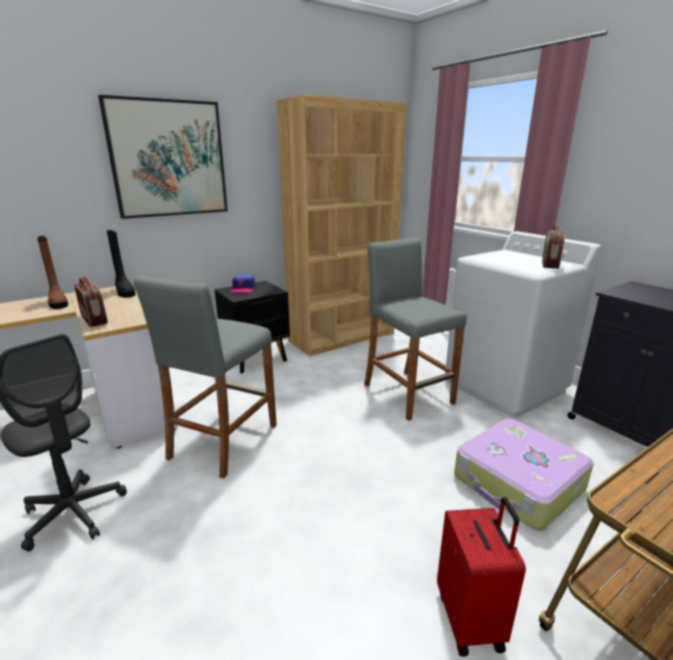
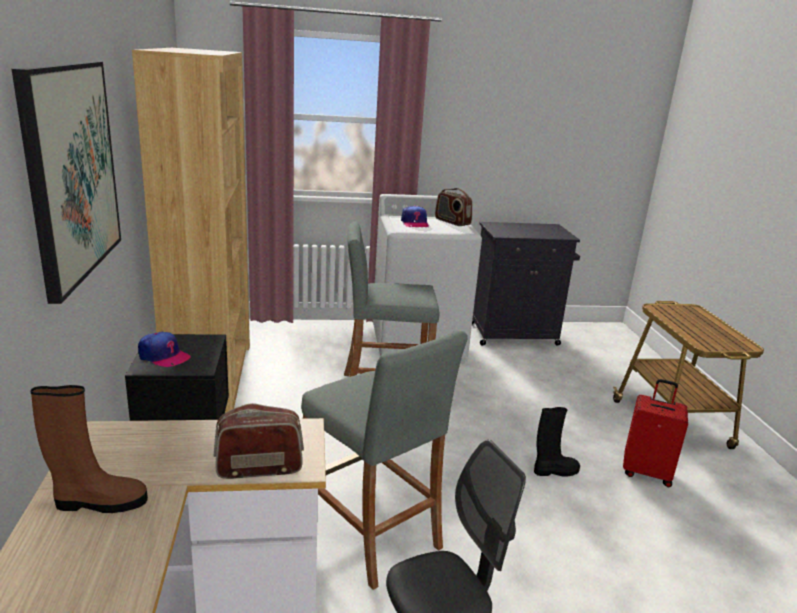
camera: 65 degrees left, 0 degrees up
(124, 292) = (128, 431): black boot -> black boot (554, 471)
(505, 257) = (414, 223): none -> cap
(518, 484) = (540, 400): suitcase -> none

